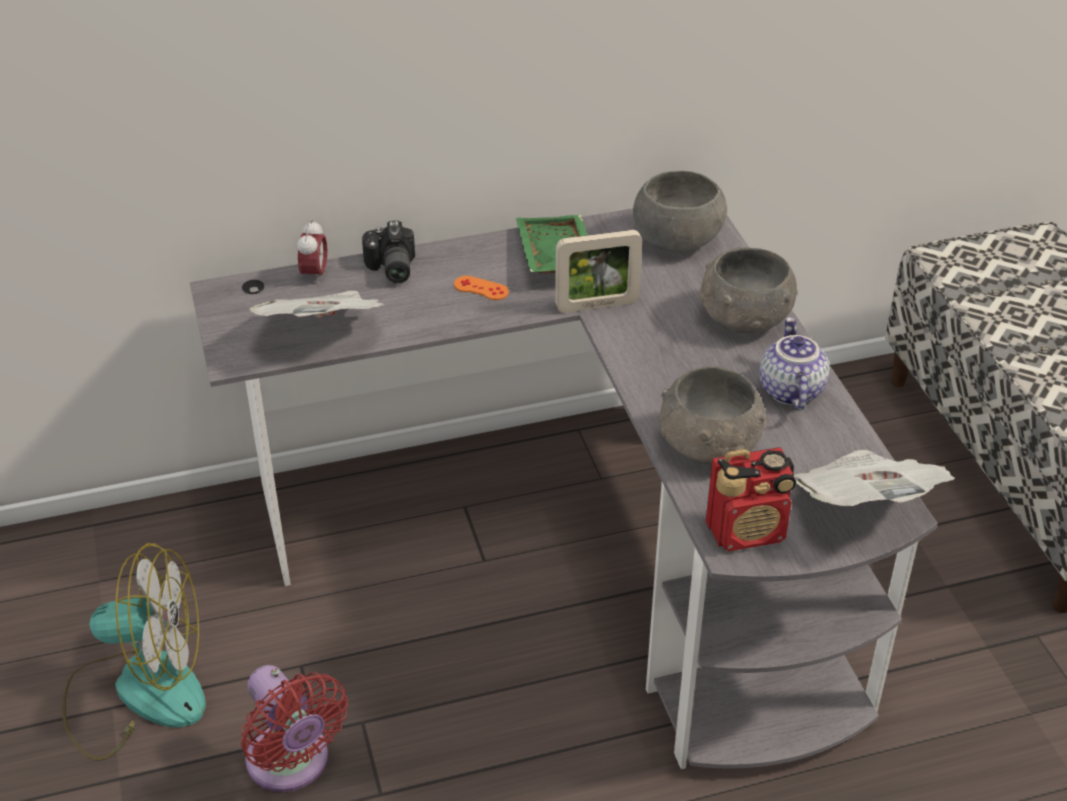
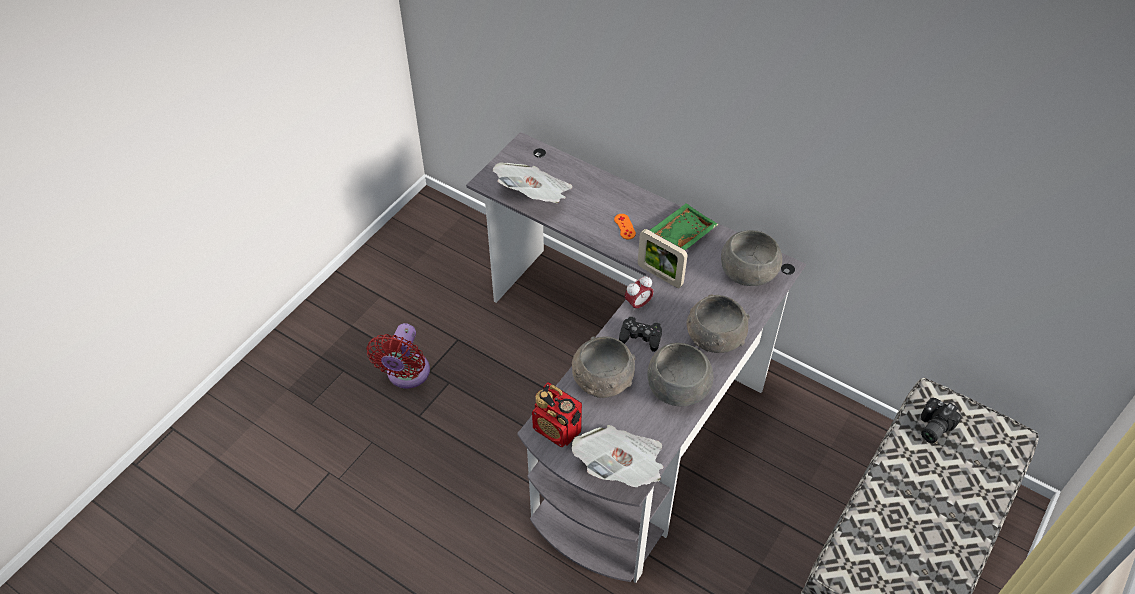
camera: 50 degrees right, 10 degrees up
(137, 692) = (395, 298): fan -> none
(314, 274) = (570, 166): alarm clock -> alarm clock (638, 304)
(390, 269) = (602, 187): camera -> camera (932, 427)
(675, 375) = (640, 337): none -> black game controller
(789, 390) = (677, 388): teapot -> grey bowl

